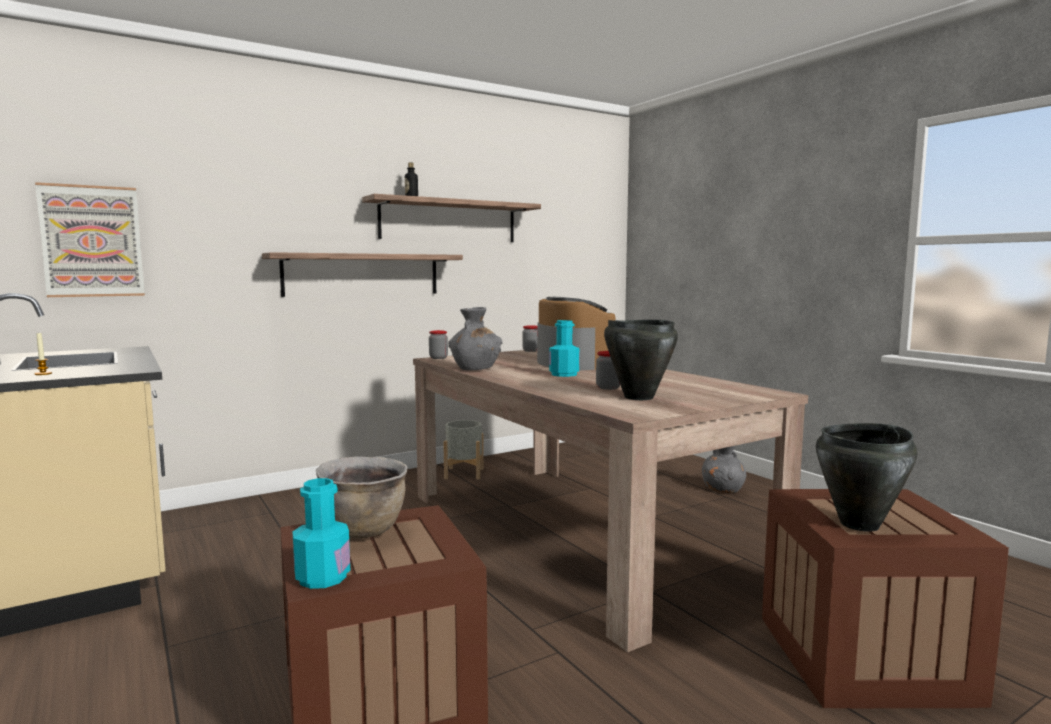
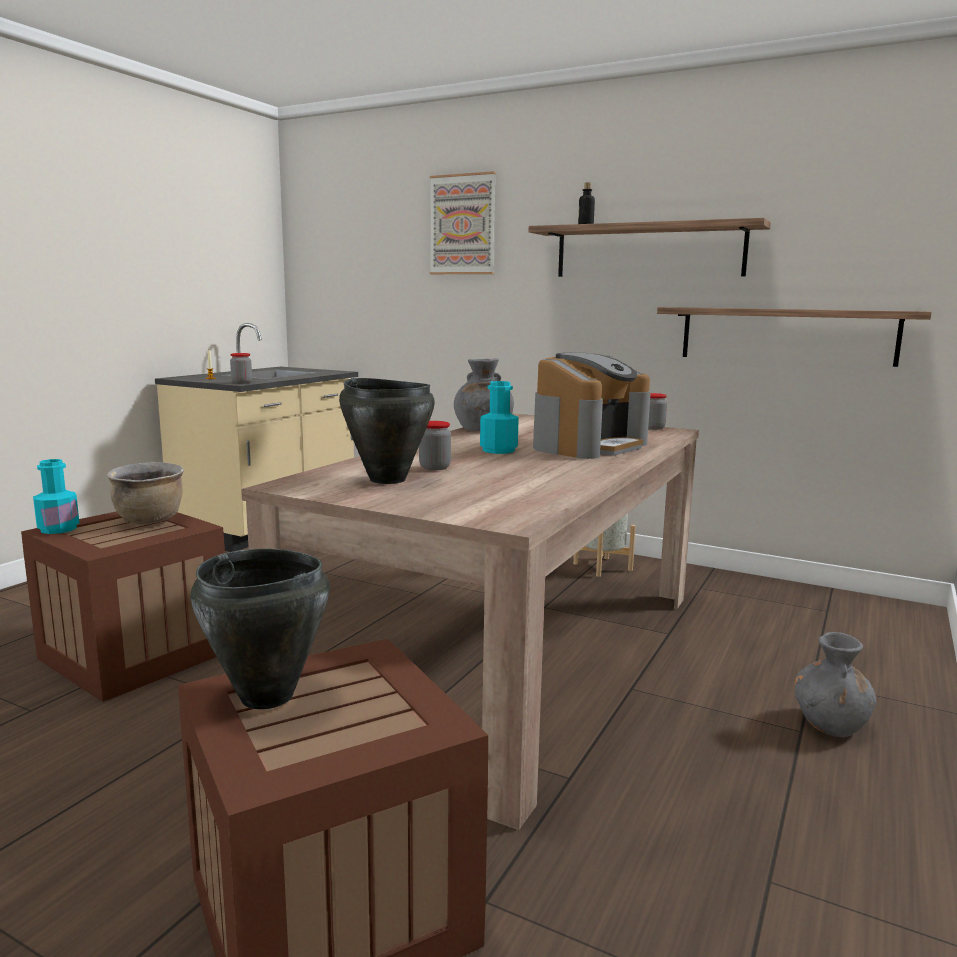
camera: 60 degrees right, 5 degrees up
(92, 241) = (341, 285): picture -> picture (463, 225)
(362, 274) = (539, 317): shelf -> shelf (786, 335)
(438, 358) = (528, 416): jar -> jar (241, 382)

